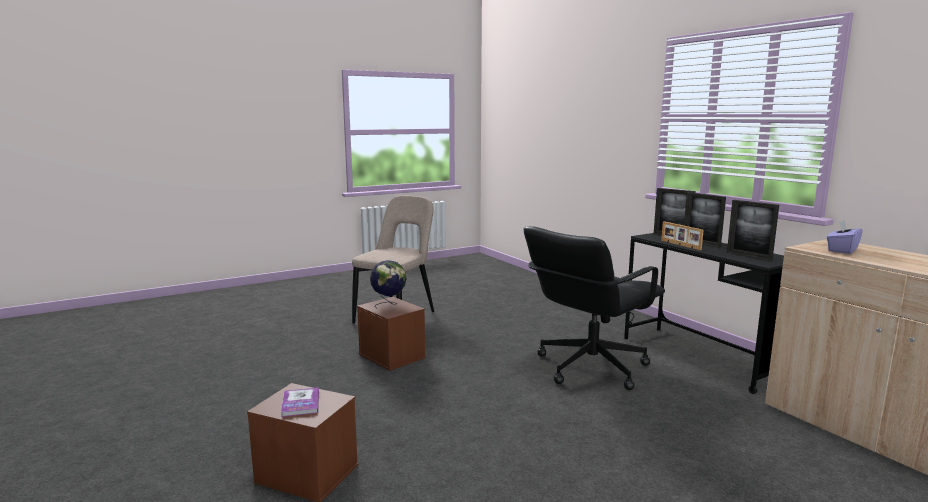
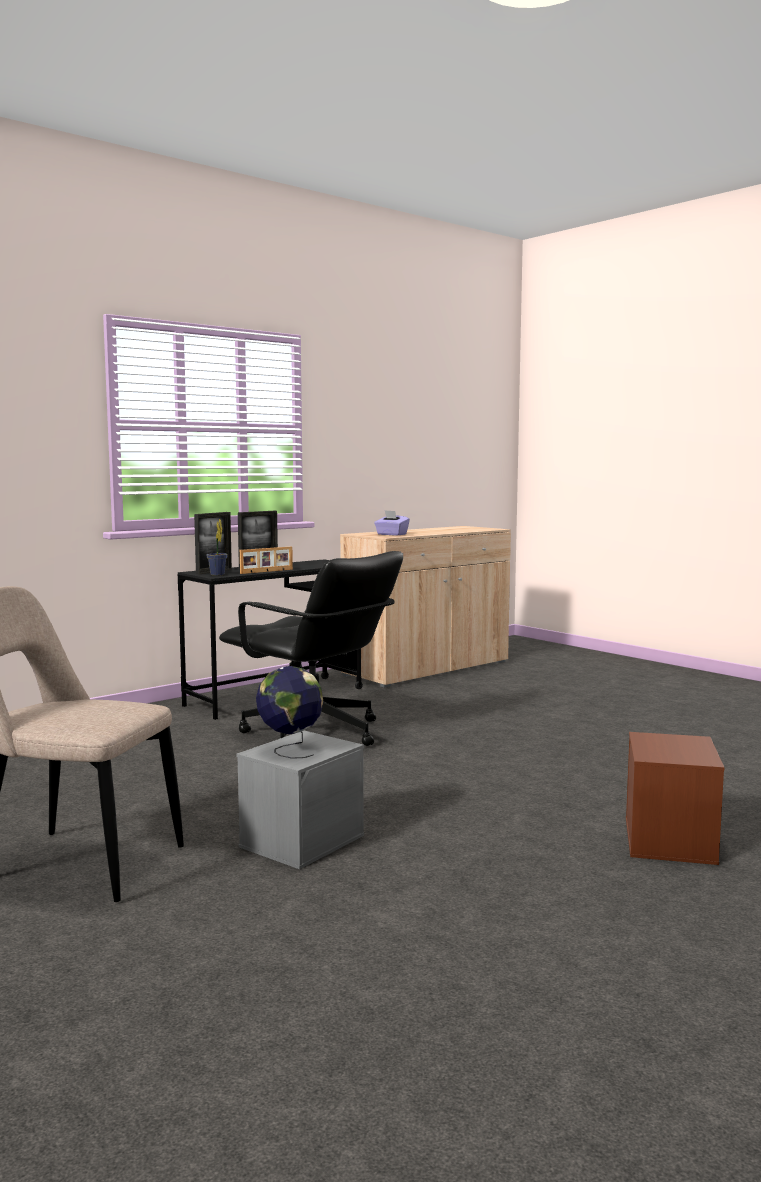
camera: 100 degrees left, 5 degrees down
(300, 403) = (675, 748): book -> none
(393, 356) = (302, 840): brown storage box -> grey storage box
(651, 236) = (217, 575): none -> potted plant
(749, 256) = (315, 564): picture frame -> none

